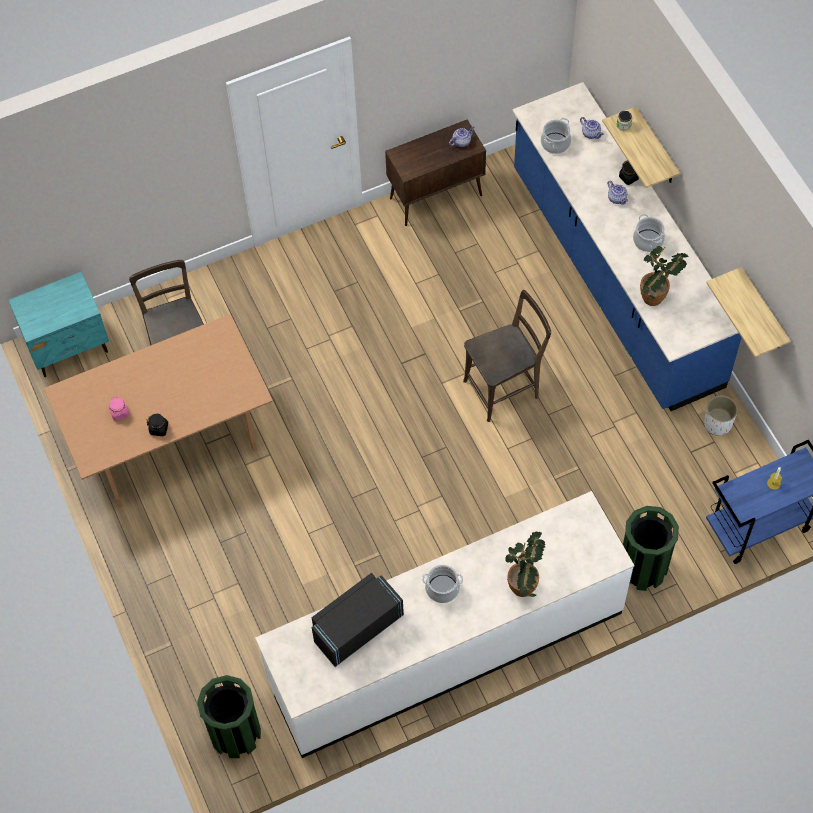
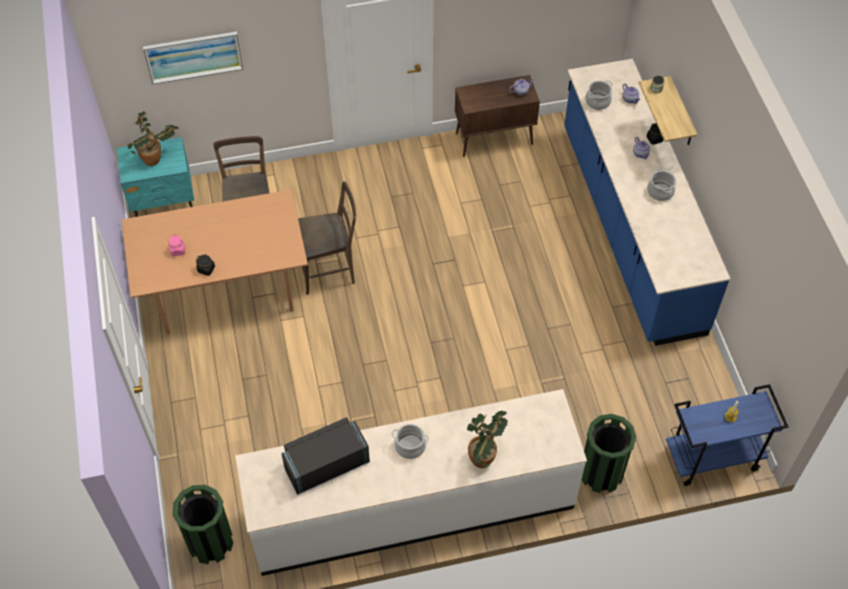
camera: 10 degrees right, 5 degrees down
(90, 185) = (193, 56): none -> picture
(505, 388) = (515, 299): brown chair -> brown chair (329, 270)
(657, 295) = (658, 237): potted plant -> potted plant (156, 159)
(718, 423) = (694, 363): white planter -> none
(763, 311) = (748, 262): shelf -> none

